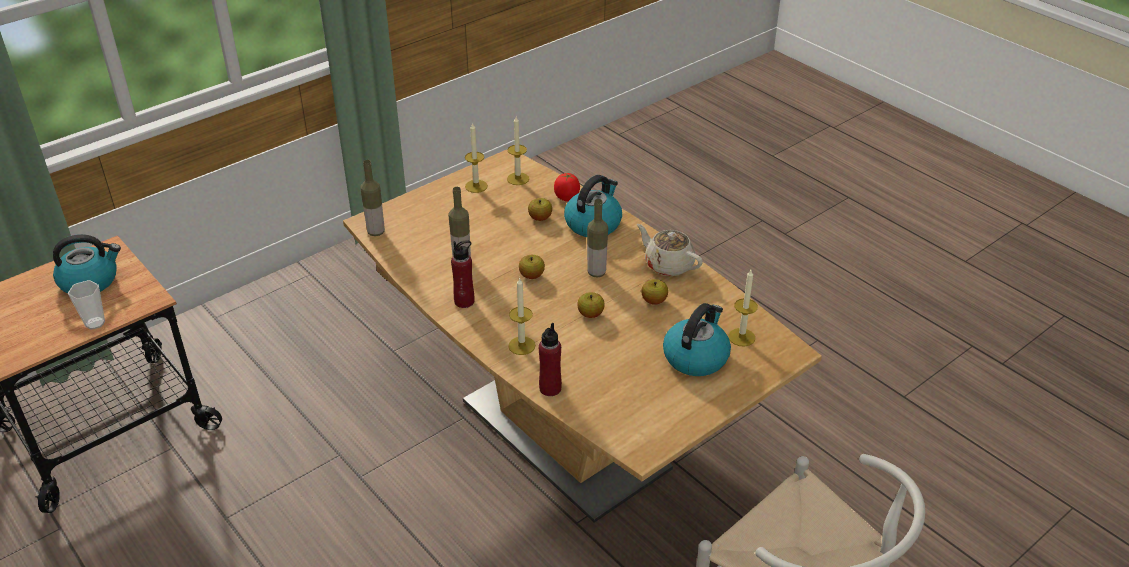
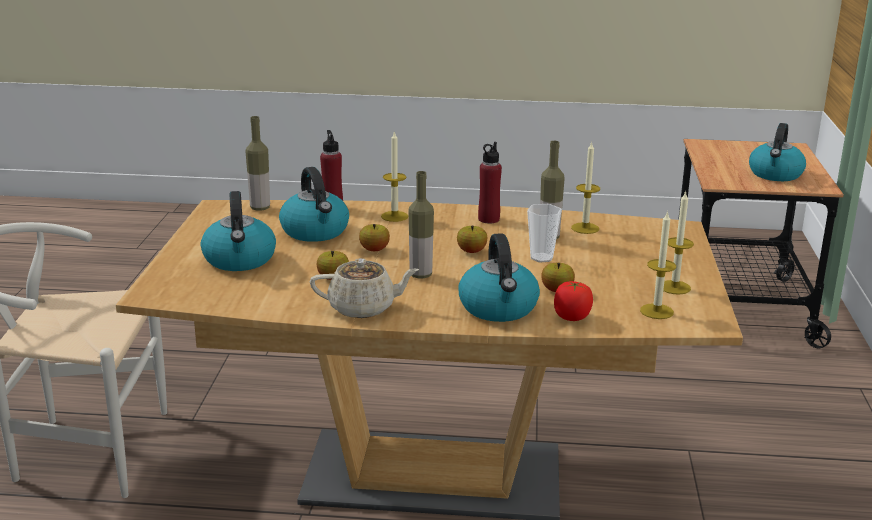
camera: 135 degrees right, 15 degrees down
(95, 323) = (711, 166): cup -> cup (541, 258)
(376, 232) = (656, 225): bottle -> bottle (260, 208)
(604, 361) = (315, 232): none -> kettle
(741, 337) = (212, 286): candle -> candle (585, 228)

